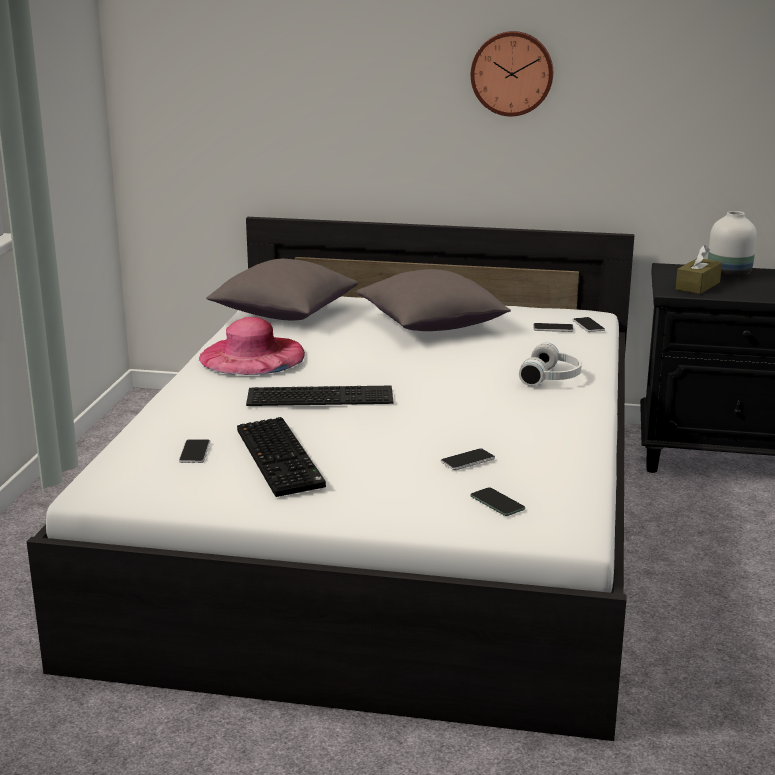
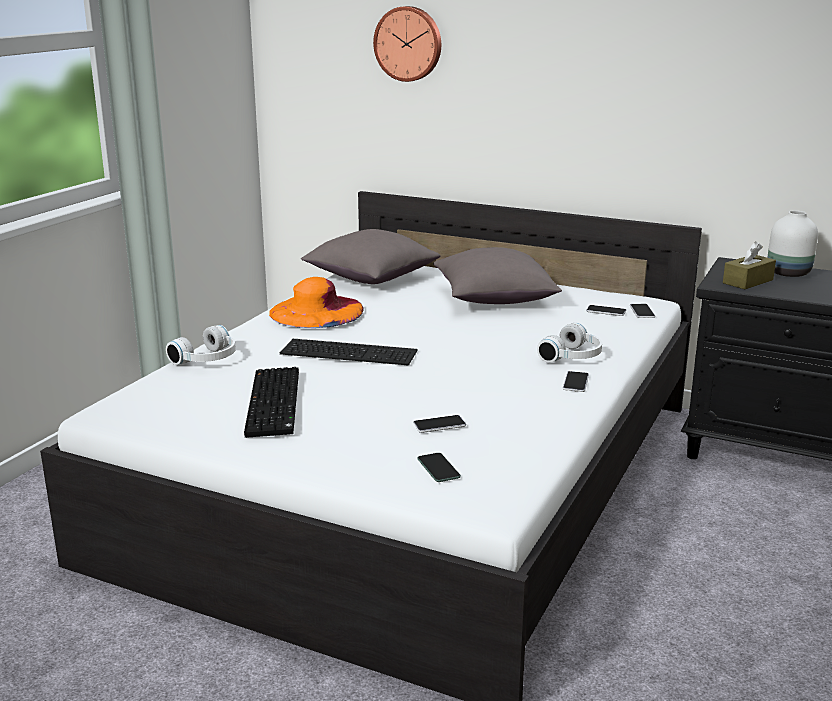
camera: 15 degrees right, 0 degrees up
(170, 420) = (208, 359): none -> white headphones
(195, 452) = (207, 390): phone -> phone (576, 382)
(252, 355) = (316, 311): pink hat -> orange hat
(512, 73) = (592, 68): wall clock -> wall clock (409, 44)

